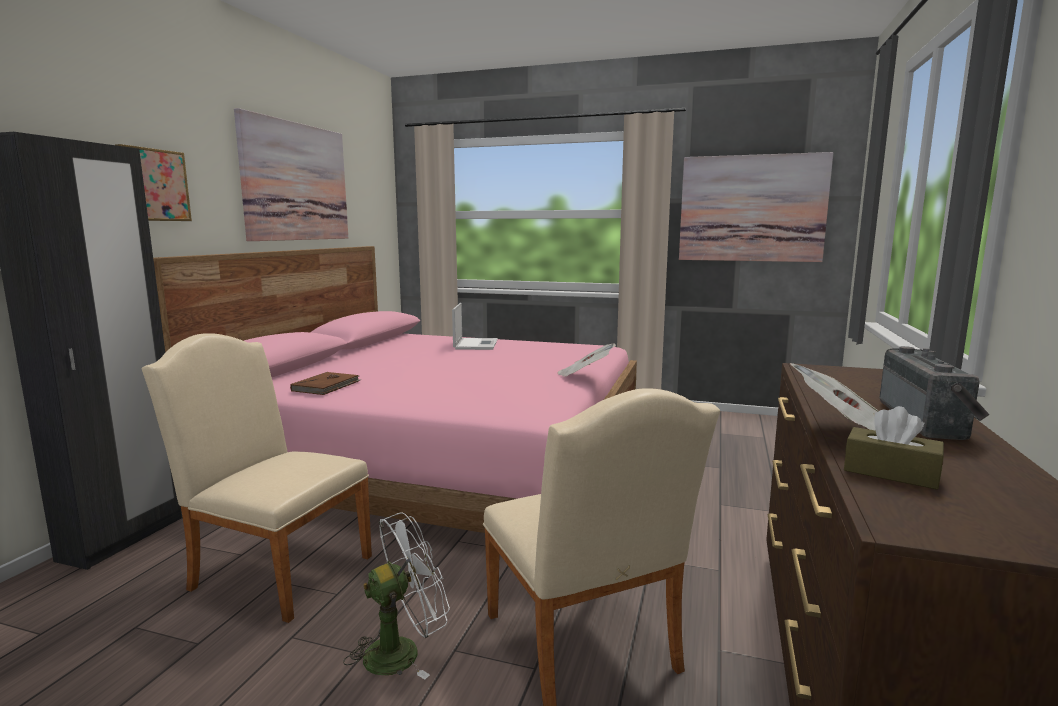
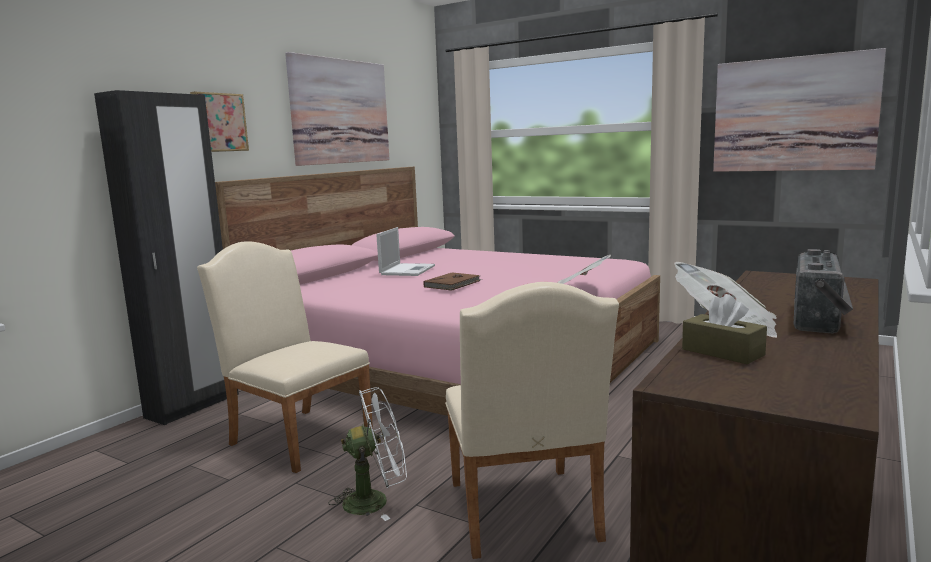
camera: 15 degrees right, 0 degrees up
(327, 386) = (349, 289): brown book -> brown book (453, 284)
(476, 344) = (498, 257): laptop -> laptop (407, 270)

